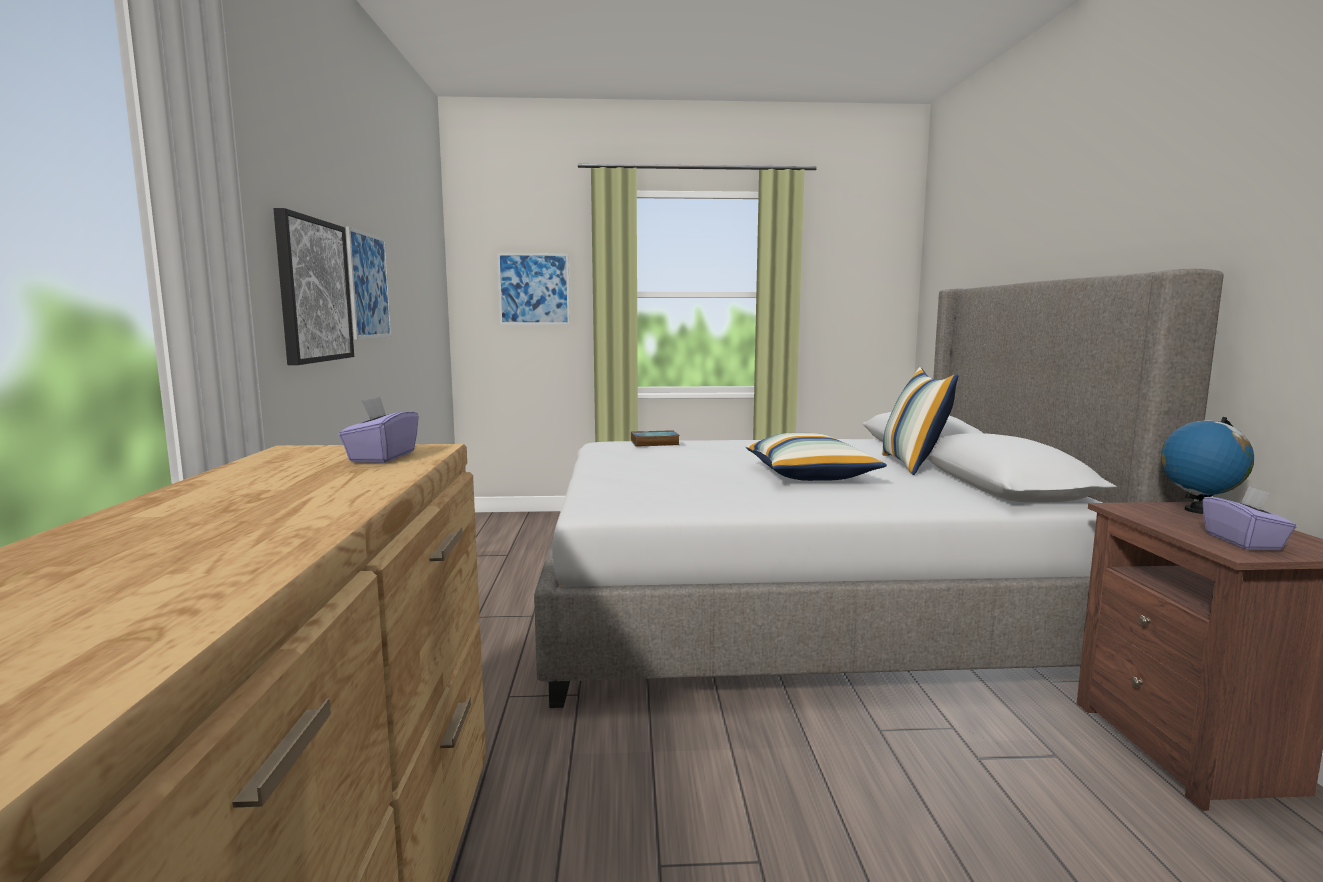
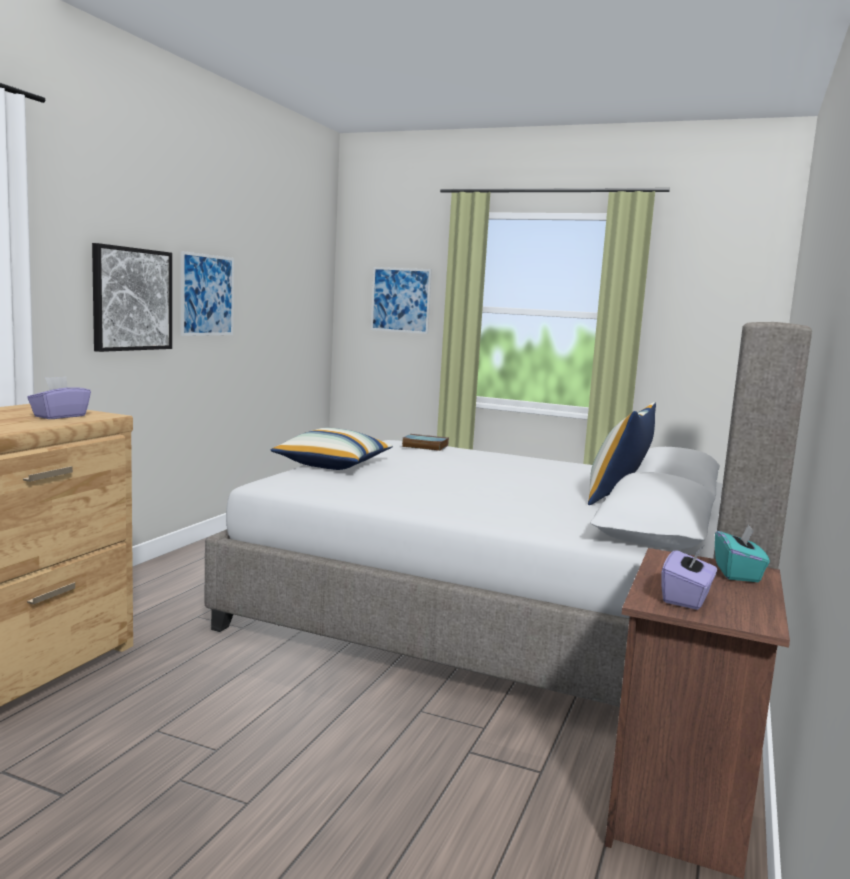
camera: 25 degrees right, 0 degrees up
(810, 475) = (491, 490): pillow -> pillow (333, 465)
(1198, 511) = (738, 573): globe -> turquoise tissue box

